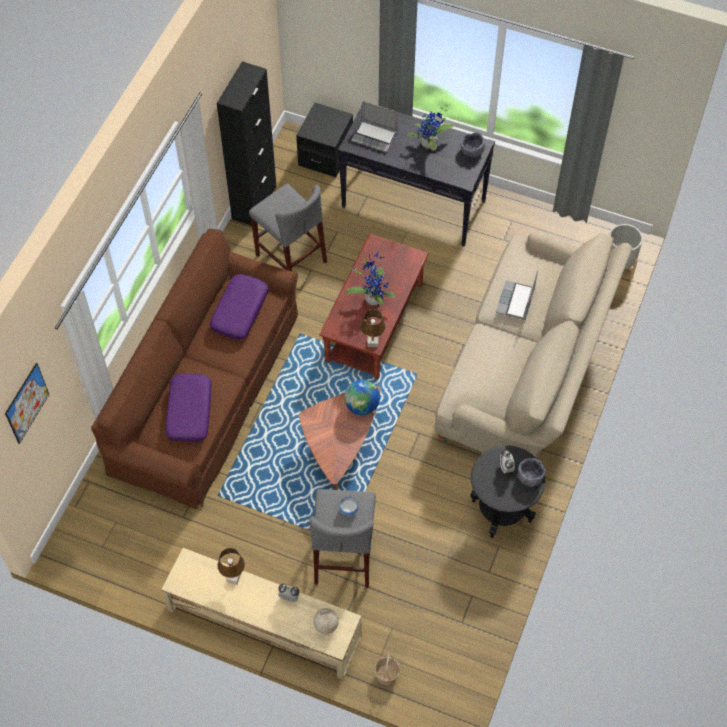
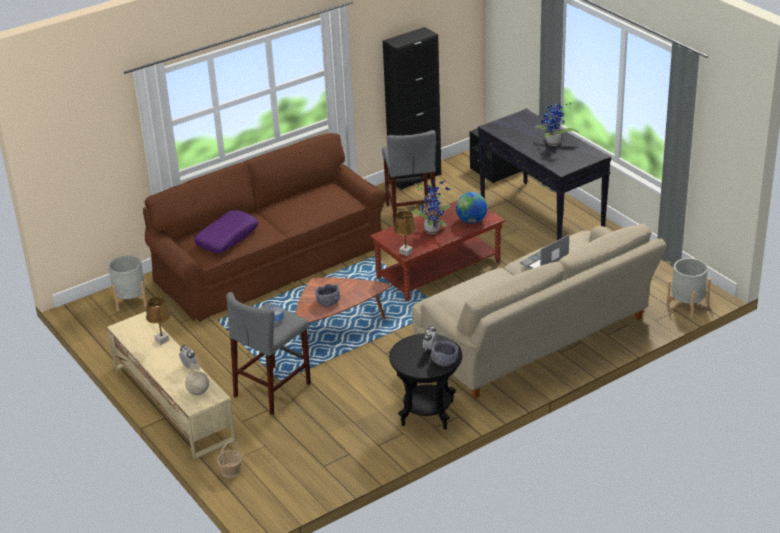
camera: 35 degrees right, 25 degrees down
(27, 403) = (83, 128): picture -> none
(107, 513) = (131, 300): none -> grey planter
(239, 311) = (321, 200): purple pillow -> none
(362, 406) = (364, 290): globe -> globe (471, 221)
(375, 136) = (514, 128): laptop -> none
(472, 150) = (585, 156): grey bowl -> grey bowl (328, 301)

